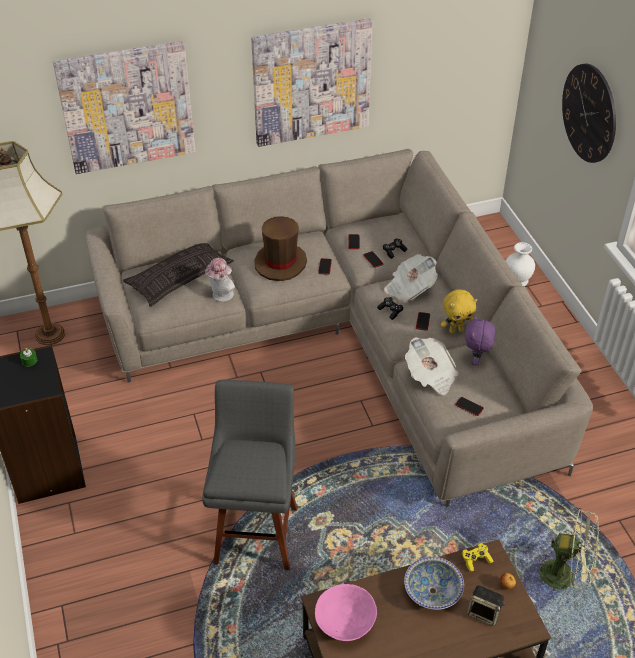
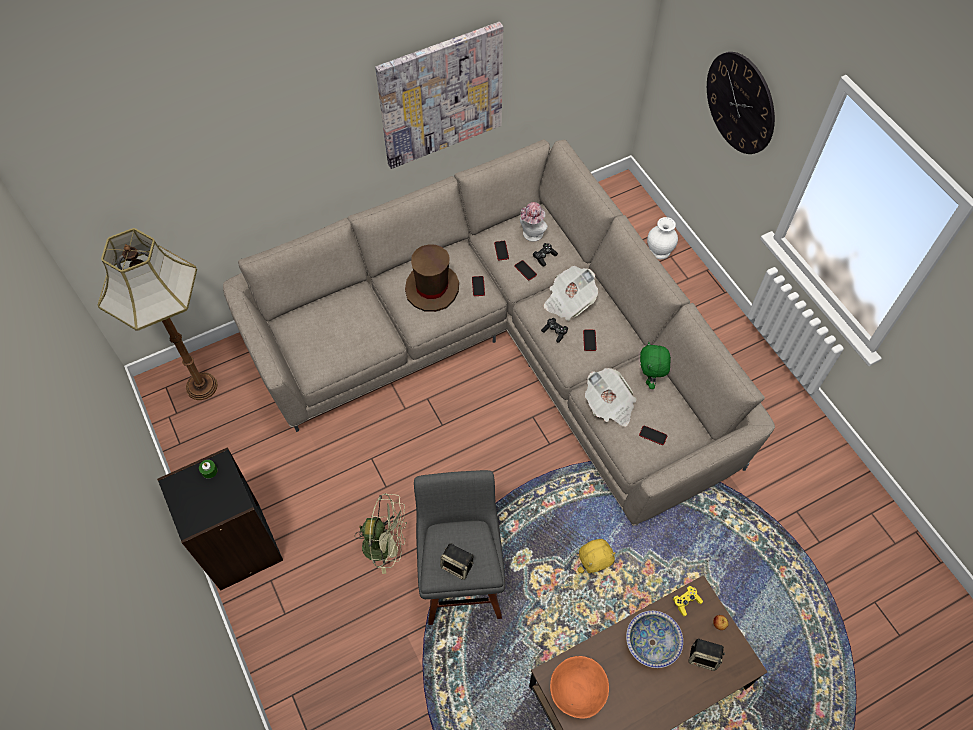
camera: 10 degrees left, 15 degrees up
(127, 107) = (249, 161): picture -> none
(179, 277) = (331, 321): pillow -> none
(221, 296) = (379, 339): hat -> hat (531, 235)
(244, 475) = (458, 566): none -> speaker
(345, 621) = (578, 690): pink bowl -> orange bowl
(456, 330) = (624, 345): yellow plush toy -> yellow plush toy (593, 567)
(476, 360) = (650, 379): purple plush toy -> green plush toy
(565, 576) = (757, 579): green fan -> green fan (385, 545)

